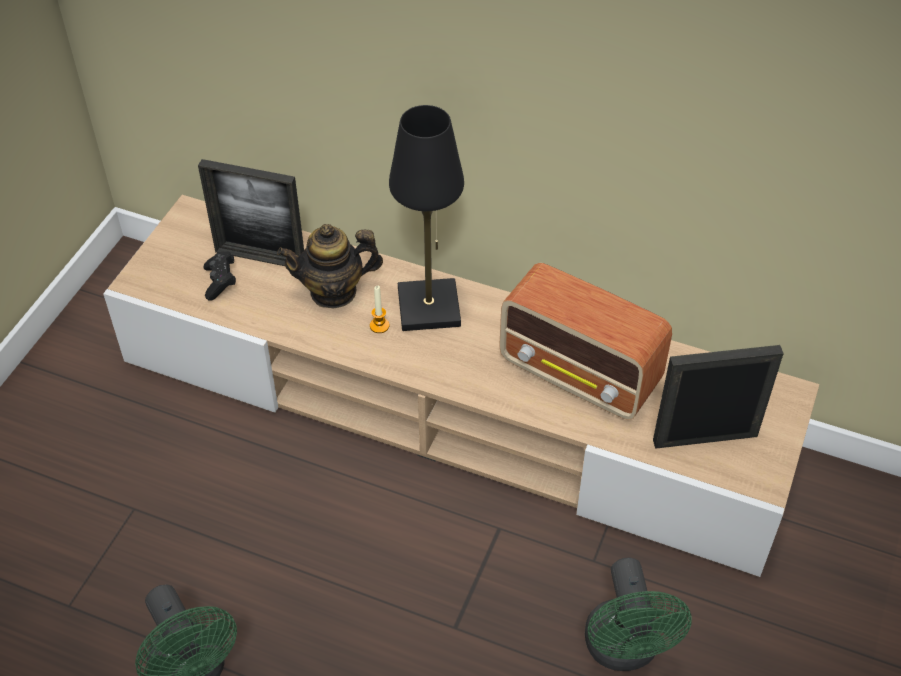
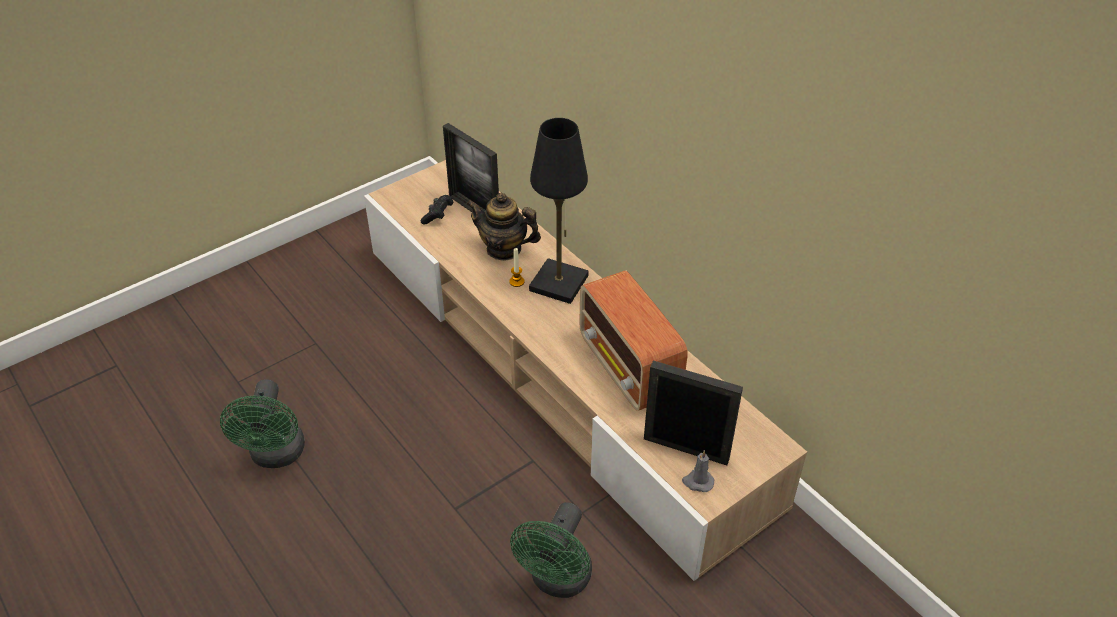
camera: 30 degrees right, 5 degrees down
(743, 469) = (697, 482): none -> grey candle

